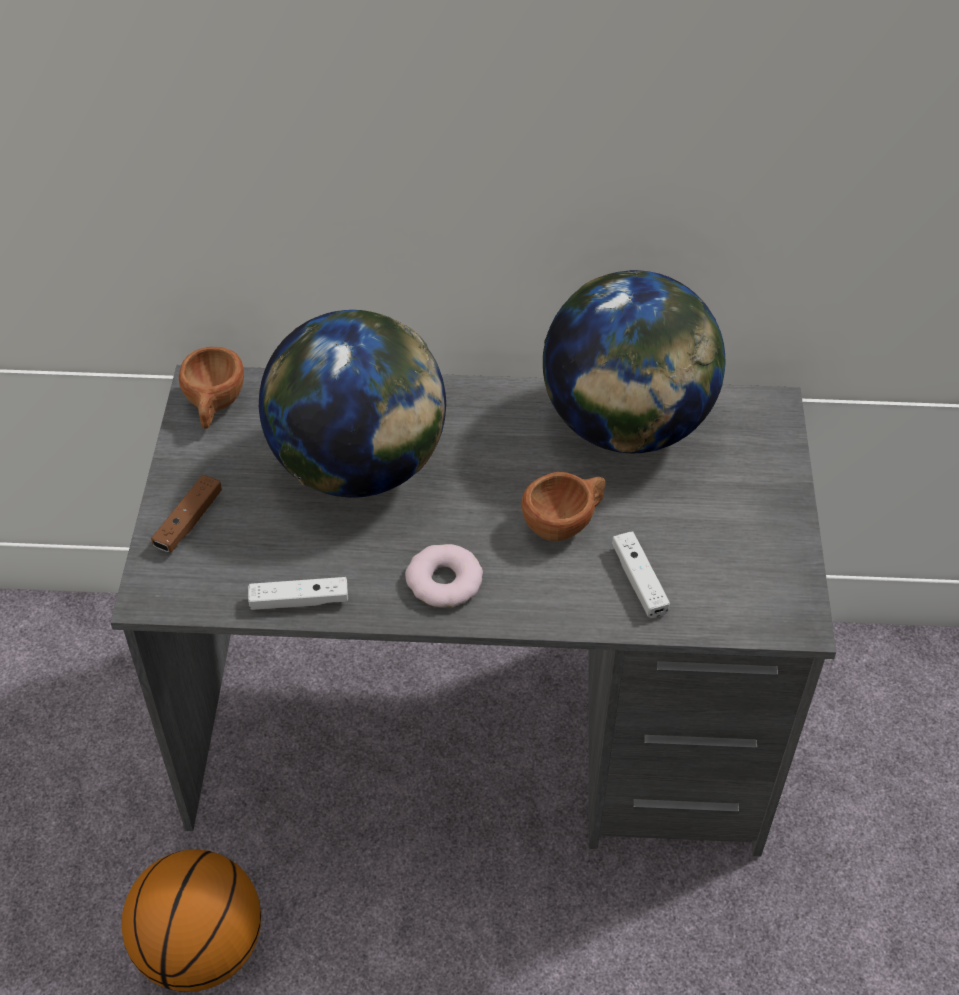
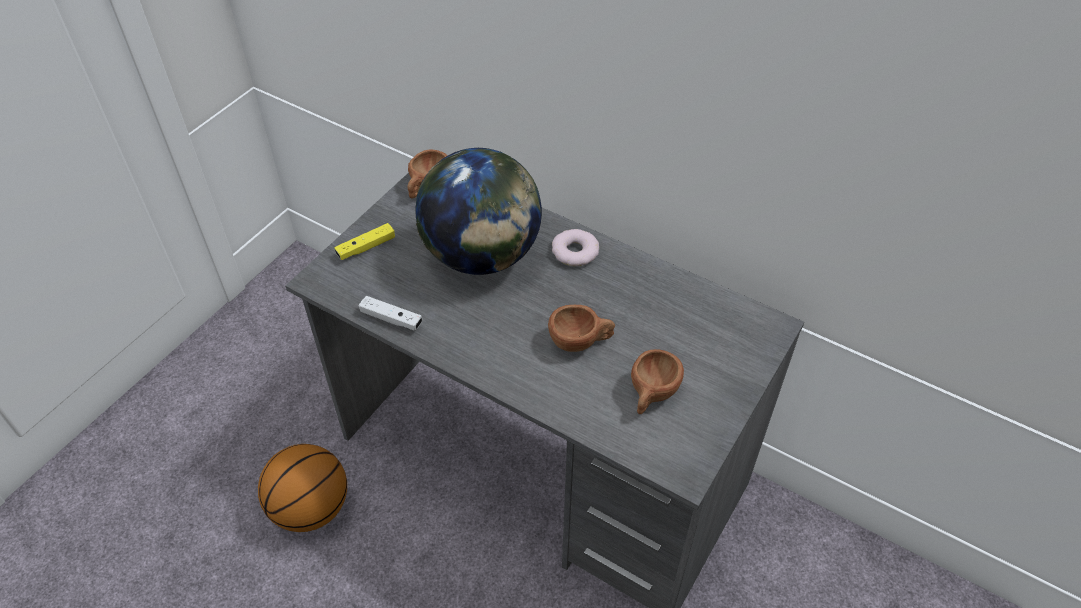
camera: 30 degrees right, 0 degrees up
(189, 521) = (366, 247): brown game controller -> yellow game controller
(444, 581) = (481, 344): donut -> donut (574, 251)
(625, 426) = (664, 298): globe -> none
(639, 581) = (600, 399): white game controller -> none
(694, 549) = (651, 395): none -> brown cup

